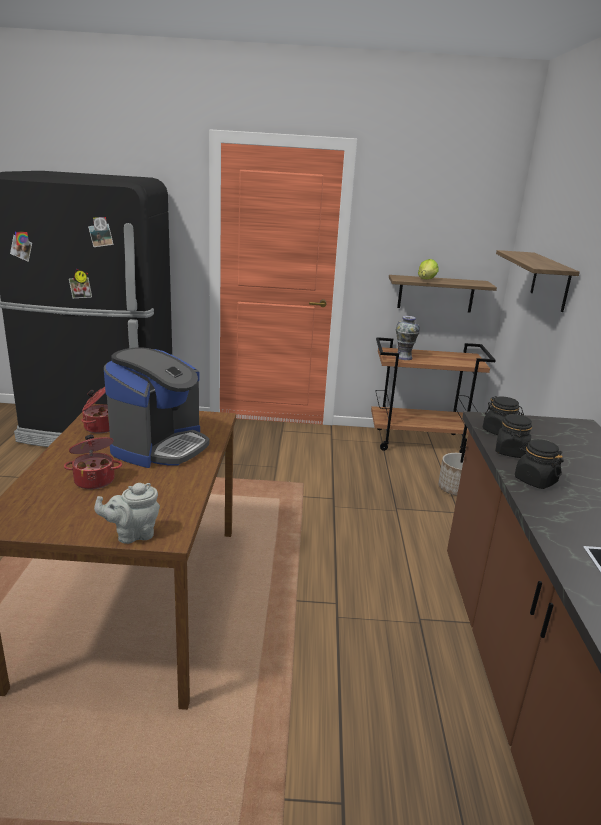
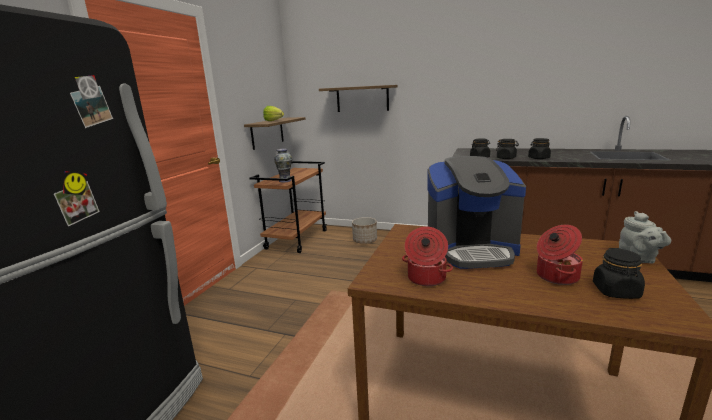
camera: 70 degrees left, 5 degrees down
(58, 504) = (616, 291): none -> black jar
(159, 446) = (471, 250): coffee machine -> coffee machine turned 135 degrees clockwise

